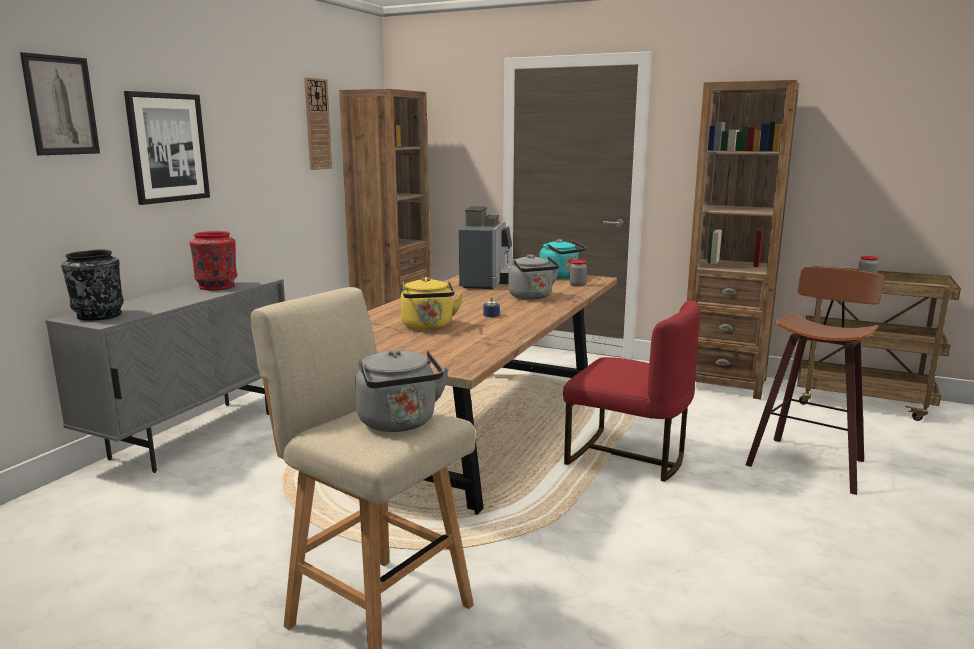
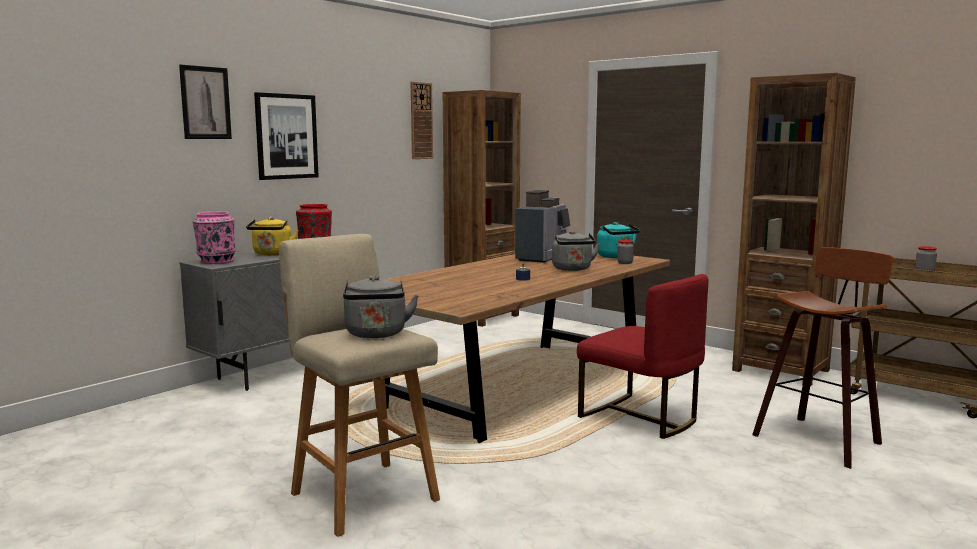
camera: 15 degrees right, 5 degrees down
(98, 316) = (216, 261): black vase -> pink vase
(428, 327) = (461, 284): yellow kettle -> yellow kettle (272, 254)

